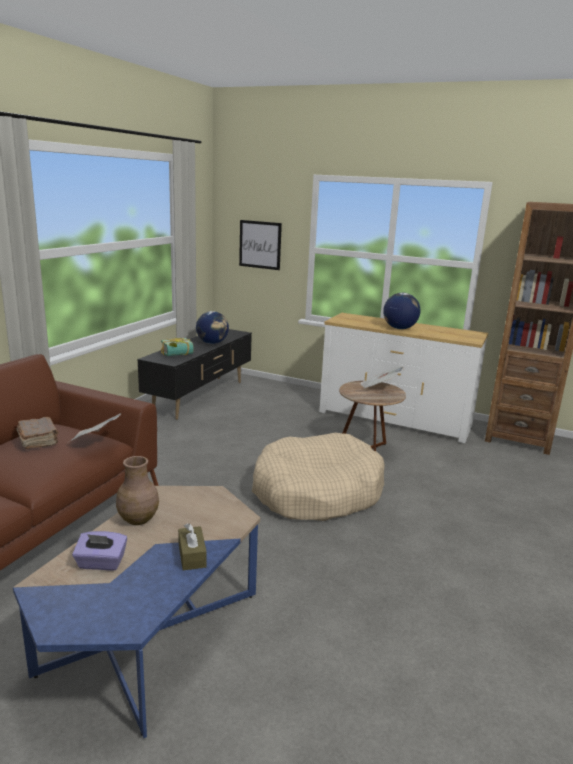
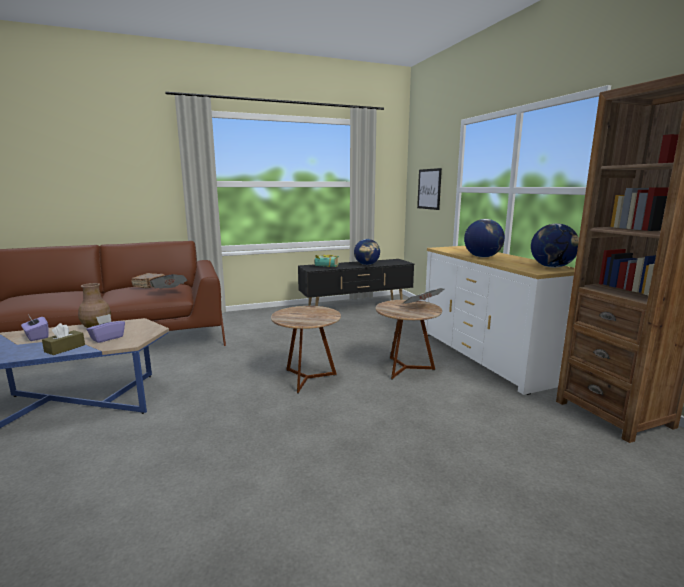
camera: 45 degrees right, 5 degrees down
(198, 524) = (107, 338): none -> purple tissue box
(316, 492) = (307, 379): beige dog bed -> brown side table
(466, 333) = (552, 267): none -> globe

